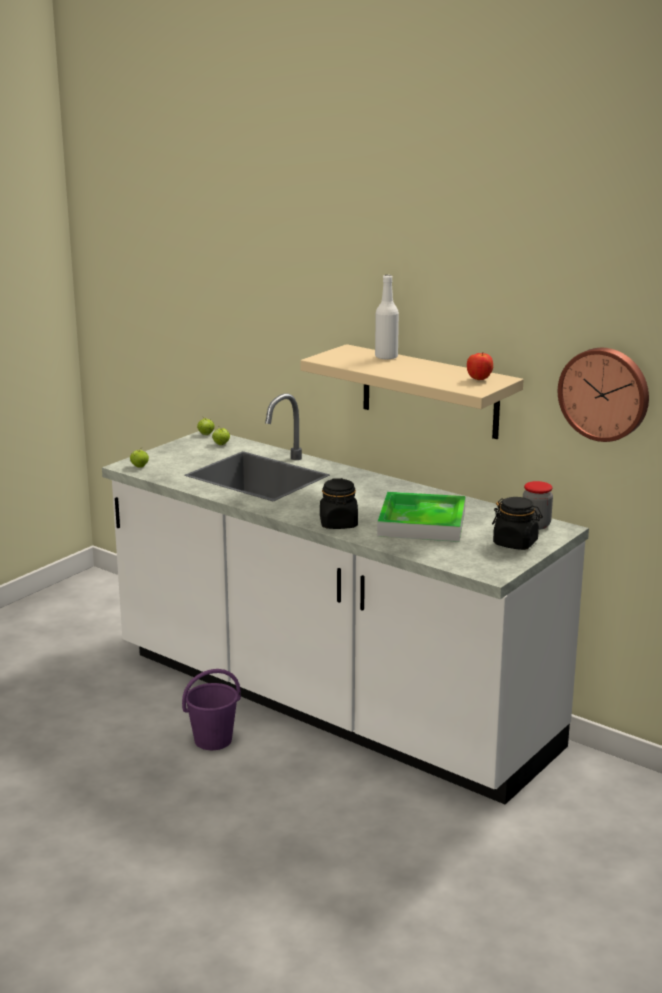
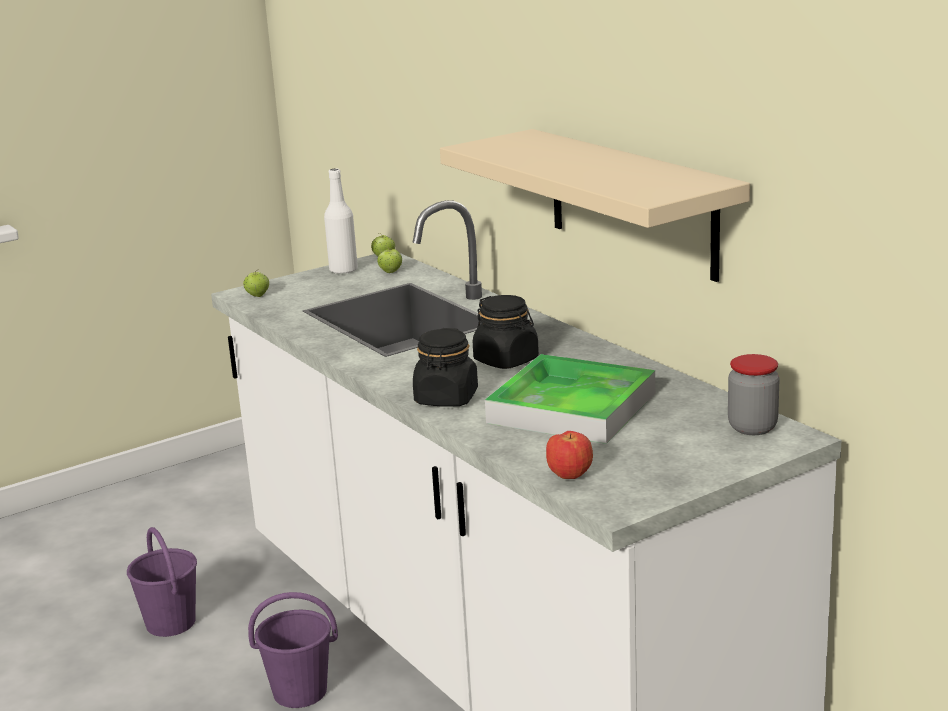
camera: 20 degrees right, 0 degrees up
(87, 711) = (171, 623): none -> purple bucket
(386, 357) = (567, 147): white bottle -> white bottle (343, 270)
(479, 379) = (674, 181): apple -> apple (570, 477)
(515, 543) = (695, 455): black jar -> black jar (506, 360)
(605, 393) = (866, 209): wall clock -> none

